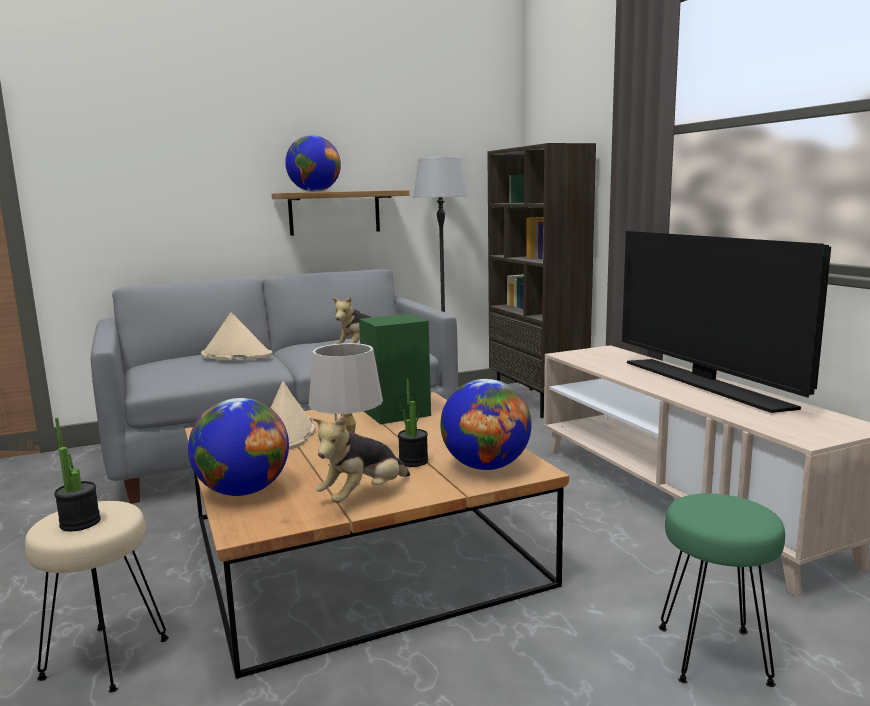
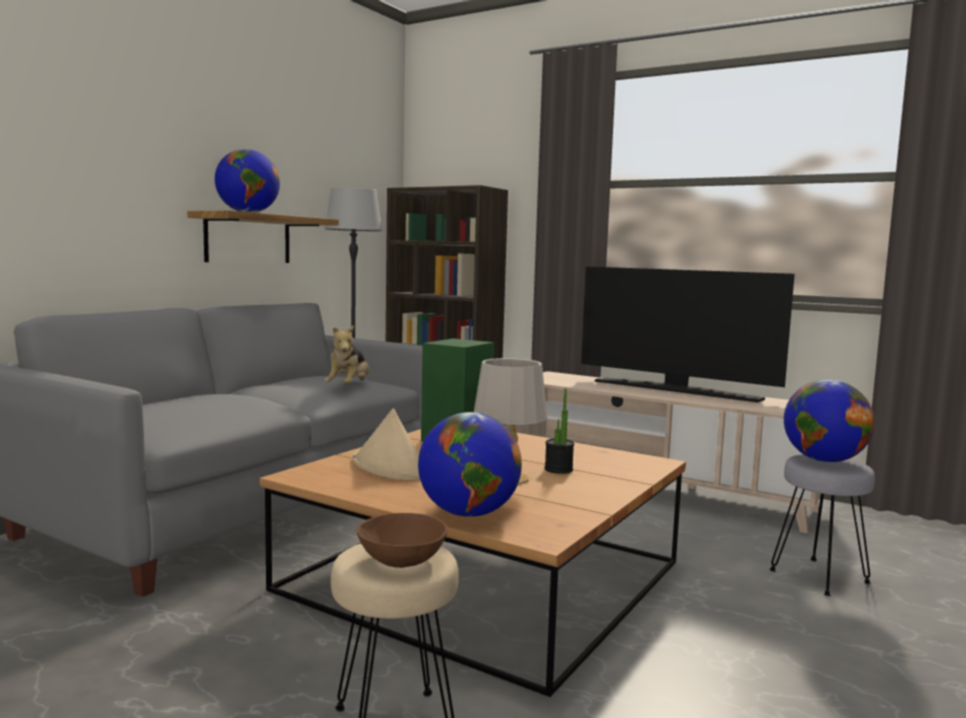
camera: 35 degrees left, 5 degrees down
(80, 523) = (401, 560): potted plant -> brown bowl
(236, 355) = (222, 398): beige hat -> none
(363, 496) = (580, 498): plush toy -> none
(486, 466) = (620, 464): globe -> globe (824, 460)
(713, 654) = (818, 576): green stool -> grey stool

